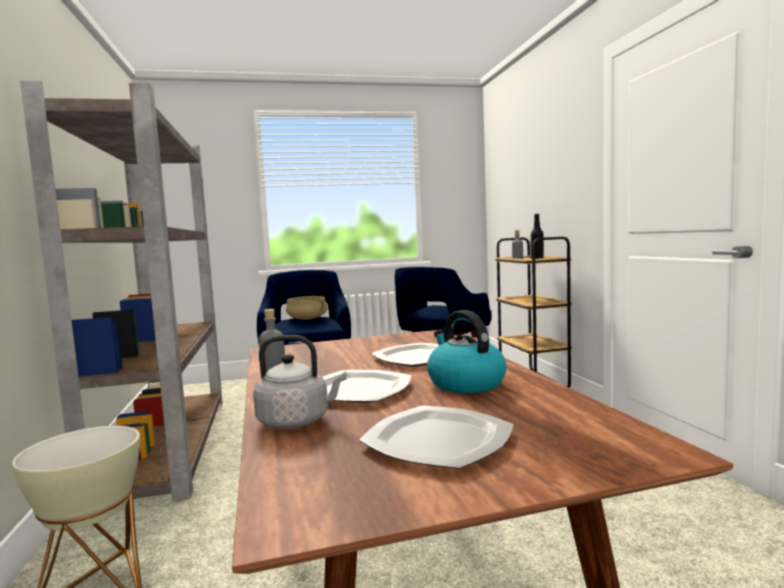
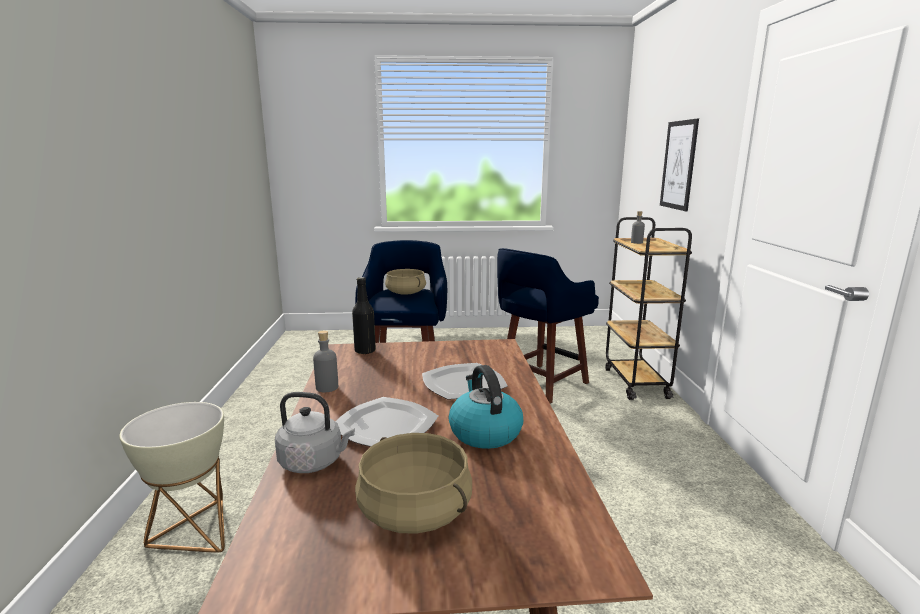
camera: 10 degrees right, 10 degrees up
(167, 445) = (275, 397): brown bookcase -> none
(439, 440) = (416, 511): plate -> beige cooking pot
(537, 258) = (657, 245): black bottle -> black bottle (365, 351)
(544, 189) = (678, 165): none -> picture

